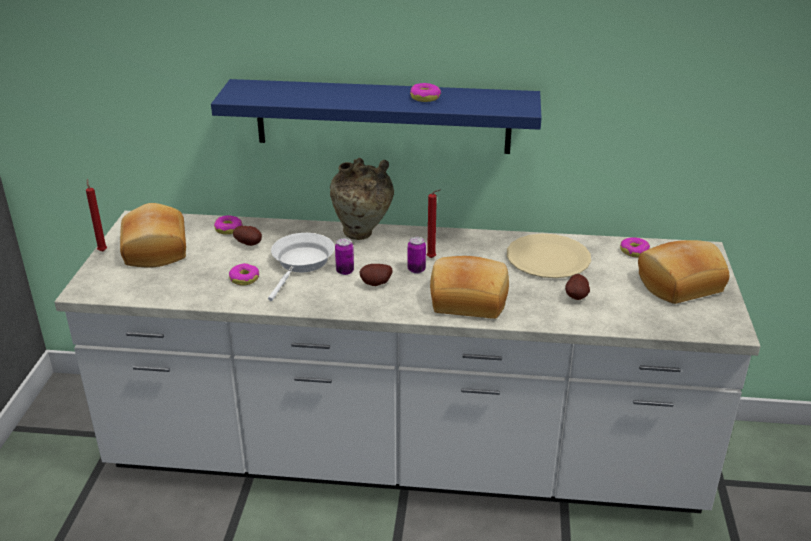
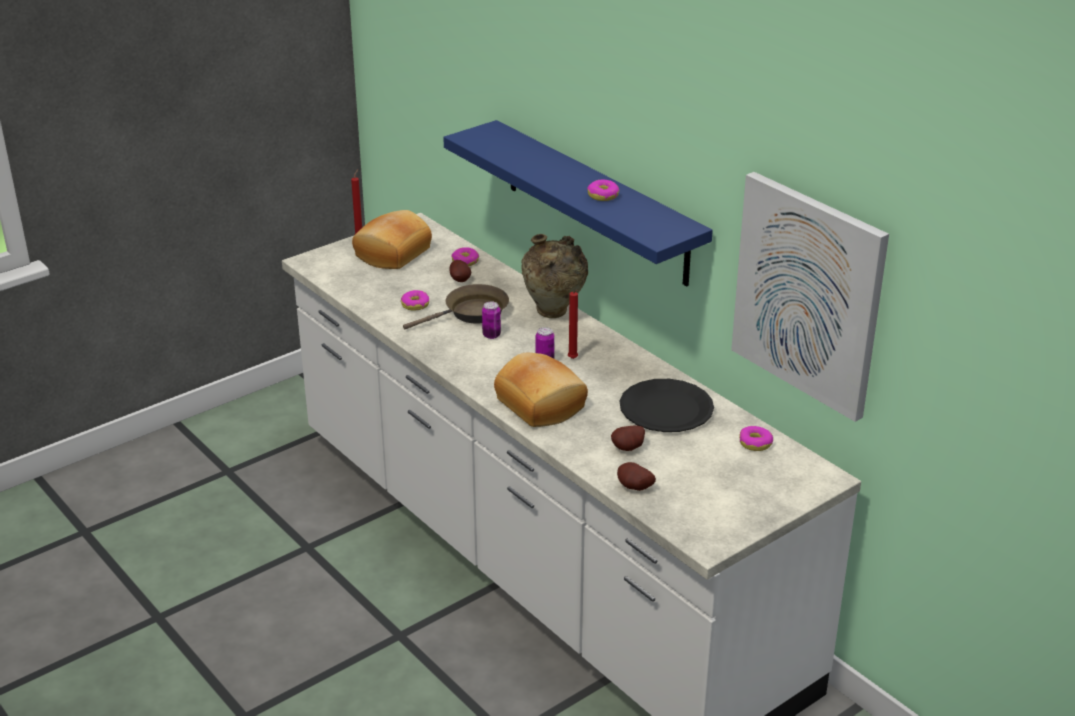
camera: 45 degrees right, 0 degrees up
(301, 263) = (471, 313): white frying pan -> brown frying pan
(376, 284) = (496, 357): potato -> potato (634, 488)
(548, 258) = (666, 408): beige plate -> black plate
(656, 109) = (808, 294): none -> picture
(678, 283) = (739, 487): bread -> none

